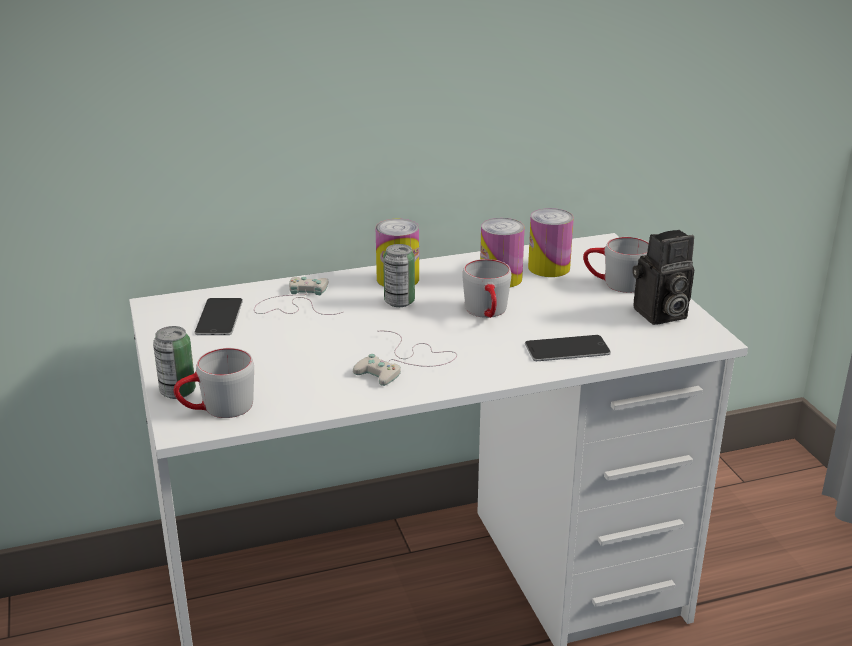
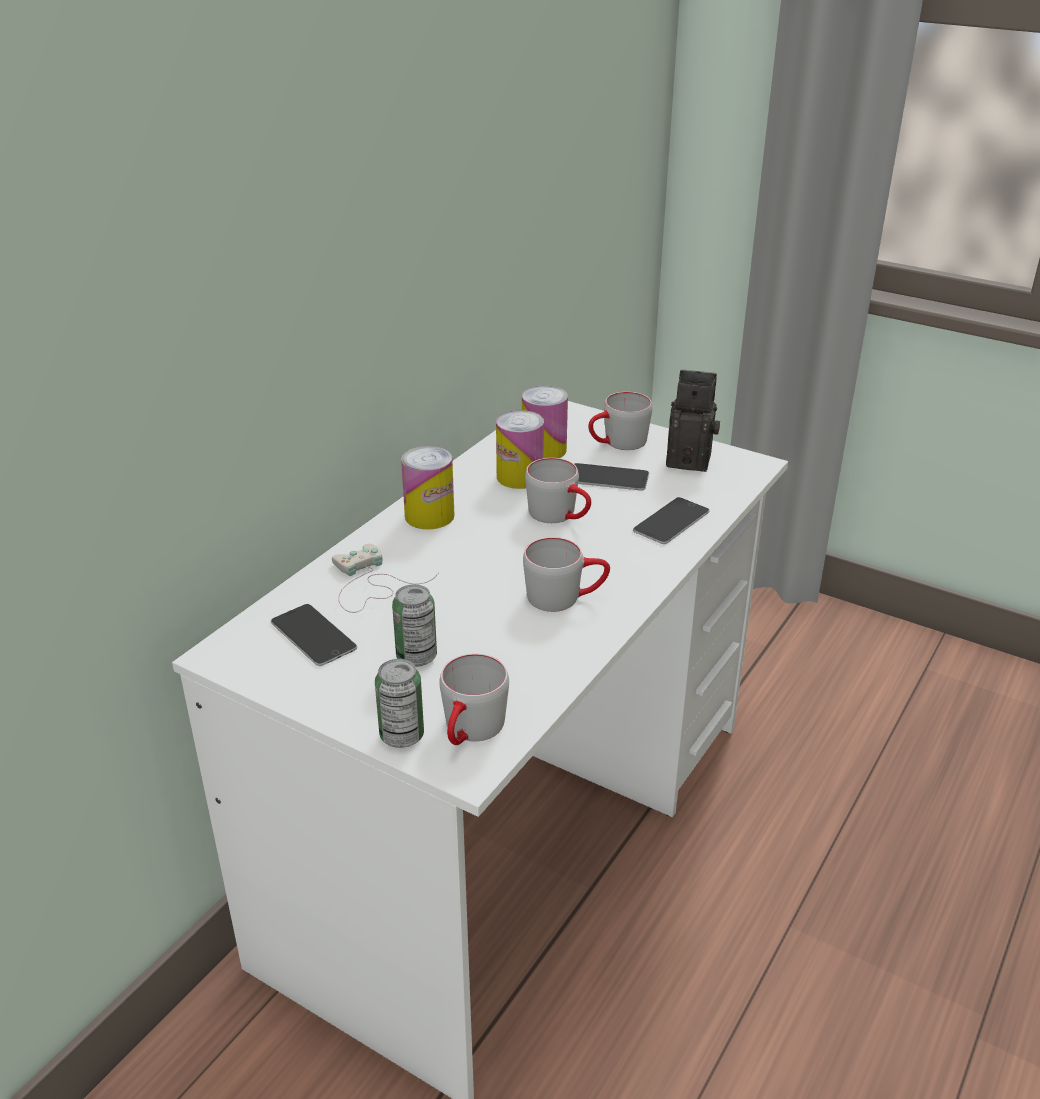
camera: 40 degrees left, 5 degrees up
(399, 302) = (467, 538): can -> can (416, 657)
(405, 362) = (565, 597): white game controller -> grey mug
(567, 303) = (608, 477): none -> phone
(659, 315) = (691, 459): camera -> camera turned 105 degrees counterclockwise

